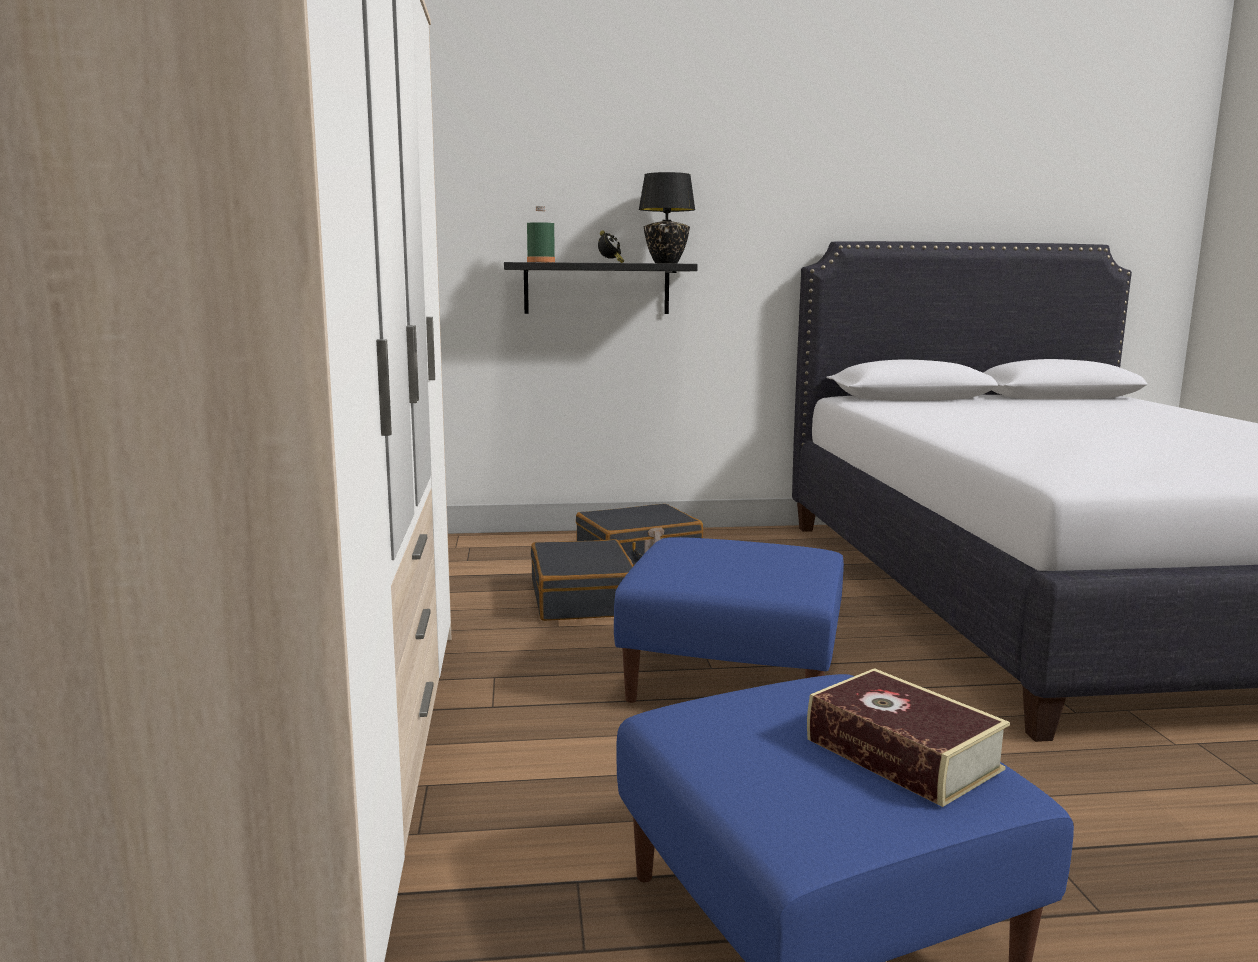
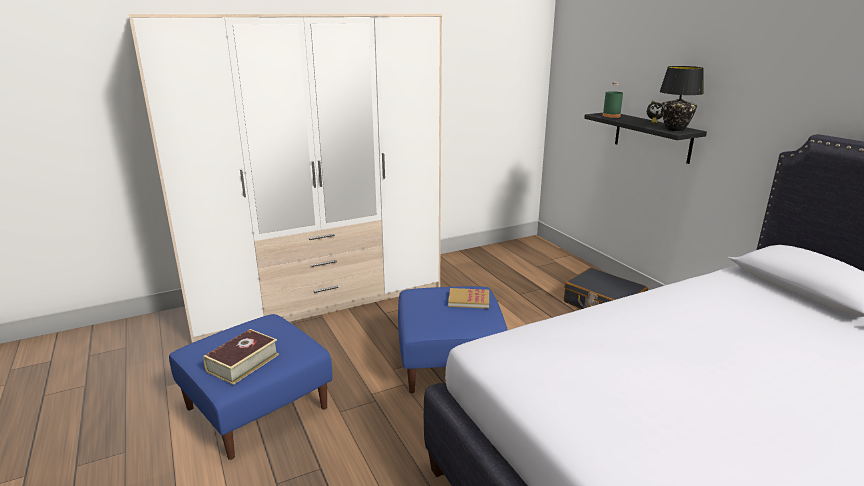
camera: 70 degrees right, 10 degrees up
(583, 599) = (514, 305): black suitcase -> none
(718, 547) = (469, 300): none -> book

